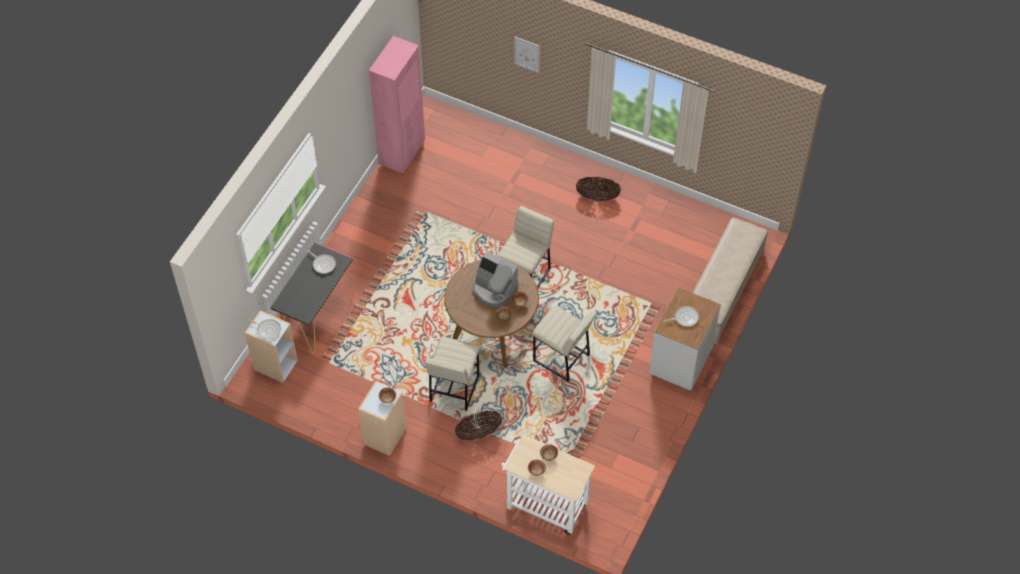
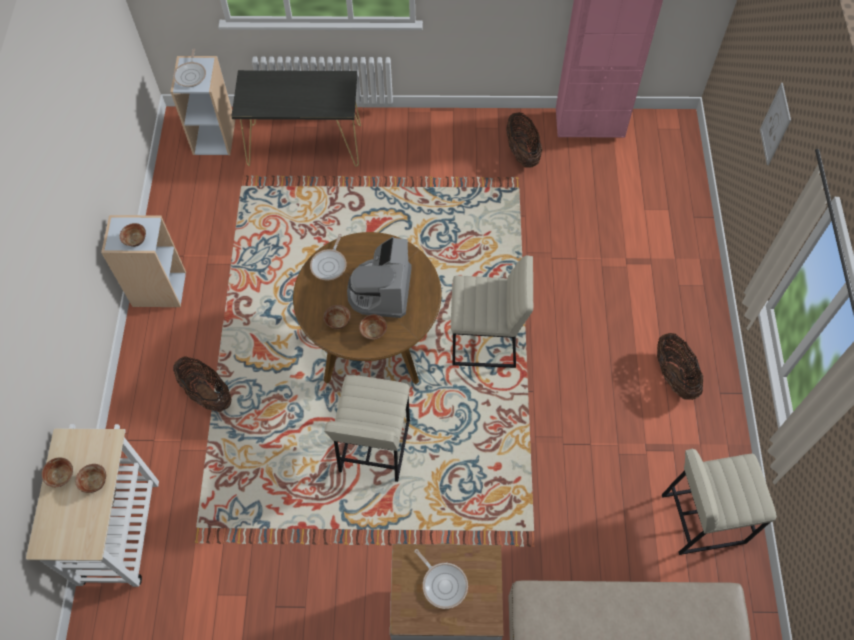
camera: 65 degrees right, 5 degrees up
(323, 264) = (329, 93): frying pan -> frying pan (330, 264)
(400, 198) = (522, 152): none -> basket
(454, 389) = (262, 335): beige chair -> beige chair (701, 519)

